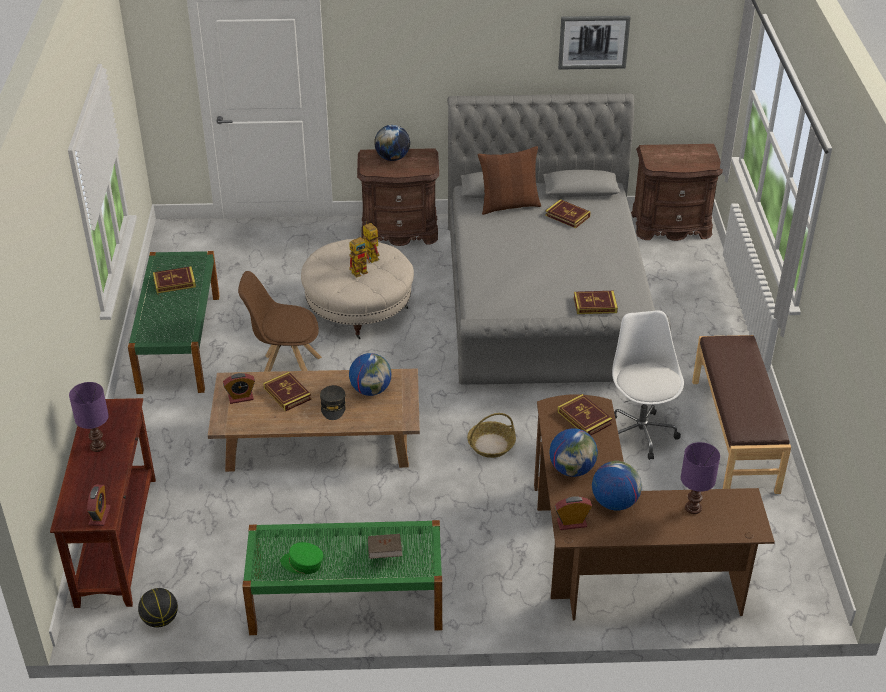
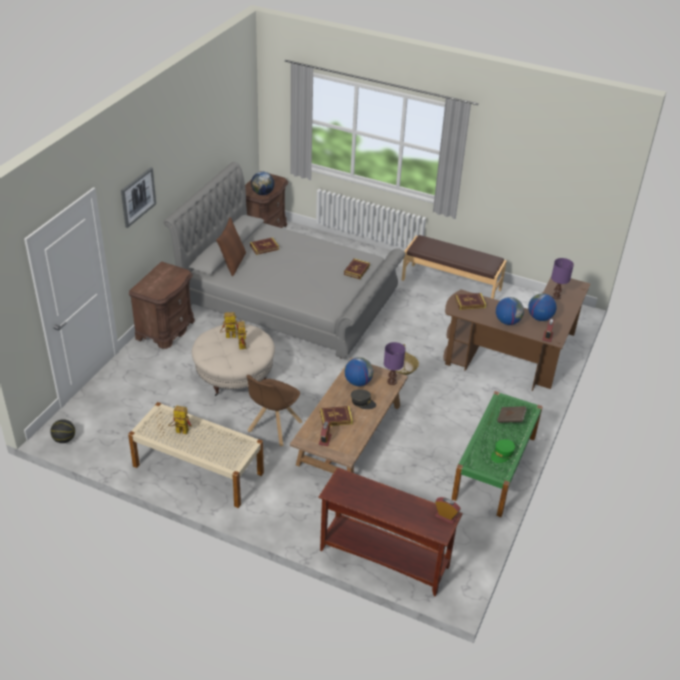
camera: 65 degrees left, 0 degrees up
(97, 446) = (375, 501): purple table lamp -> purple table lamp (392, 382)
(160, 620) = (468, 555): basketball -> basketball (64, 439)
(174, 282) = (179, 431): book -> toy robot
(179, 343) = (197, 470): green bench -> beige bench
(392, 158) = (154, 281): globe -> globe (262, 193)
(593, 42) = (211, 140): picture -> picture (138, 197)
(640, 433) = (429, 313): white office chair -> none

